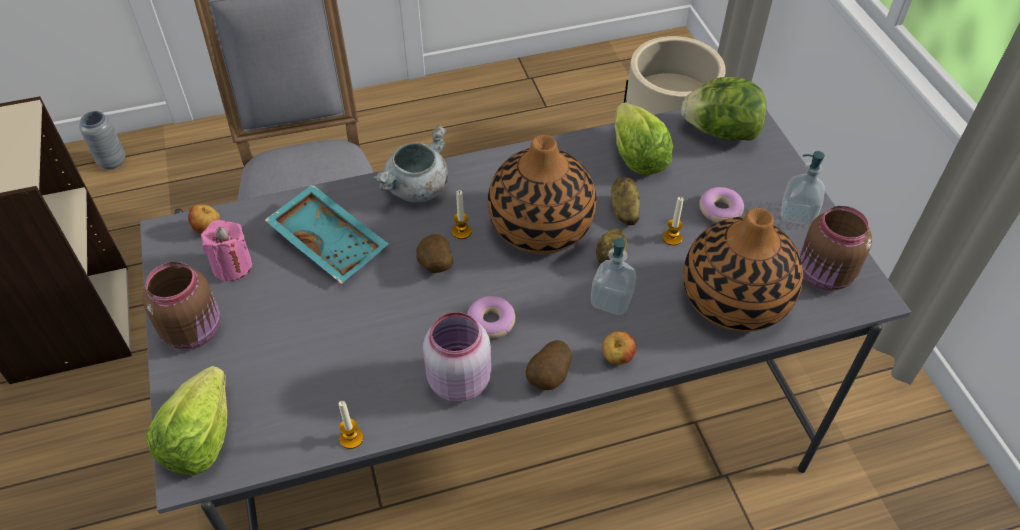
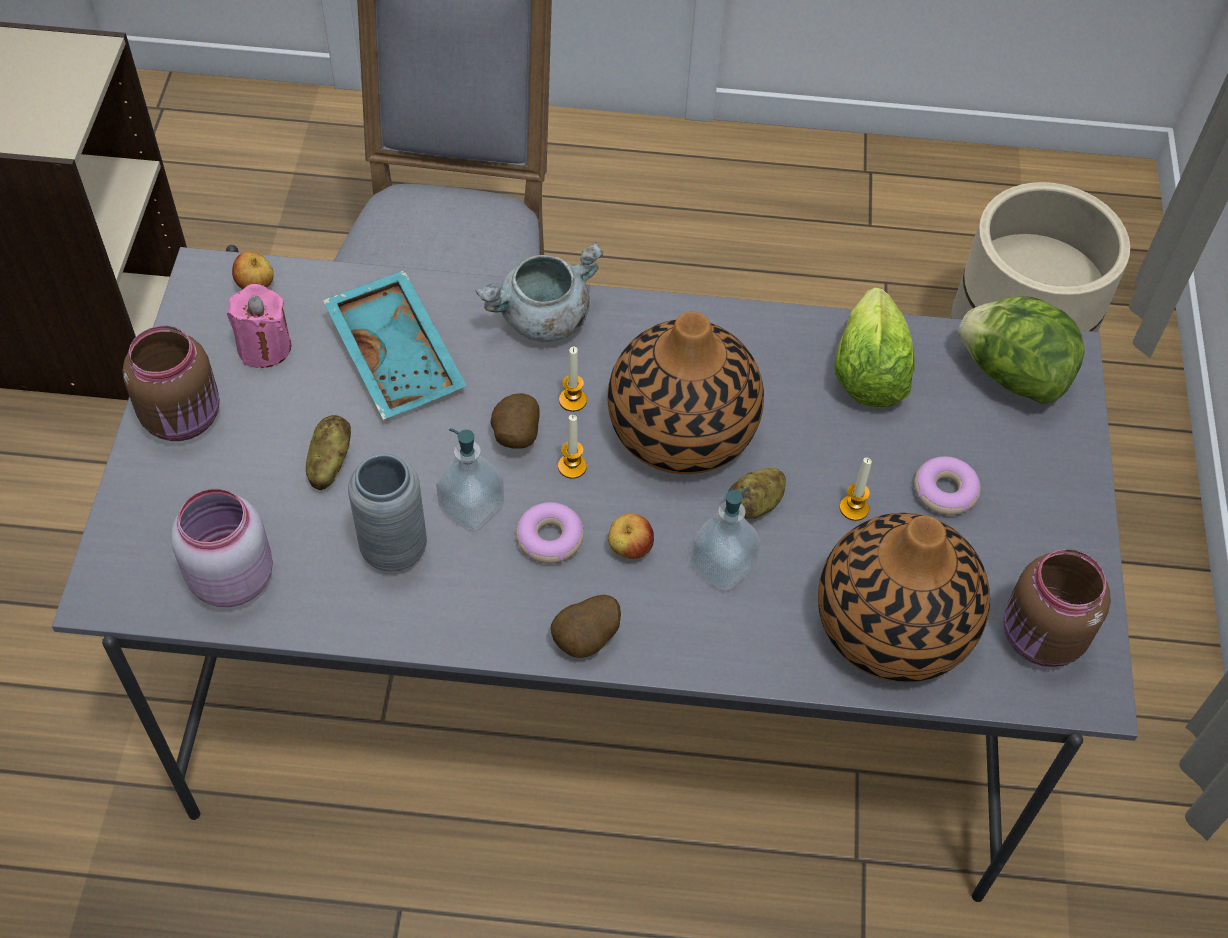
camera: 20 degrees right, 5 degrees up
(112, 161) = (233, 119): grey vase -> grey vase (394, 549)
(200, 438) = (134, 558): lettuce -> none
(351, 438) = (307, 625): candle -> candle (572, 466)
(457, 380) = (469, 600): pink jar -> pink jar (230, 577)
(617, 358) = (688, 647): apple -> apple (629, 549)
(624, 210) = (808, 445): potato -> potato (329, 463)
(797, 214) = (1055, 536): soap dispenser -> soap dispenser (472, 508)

